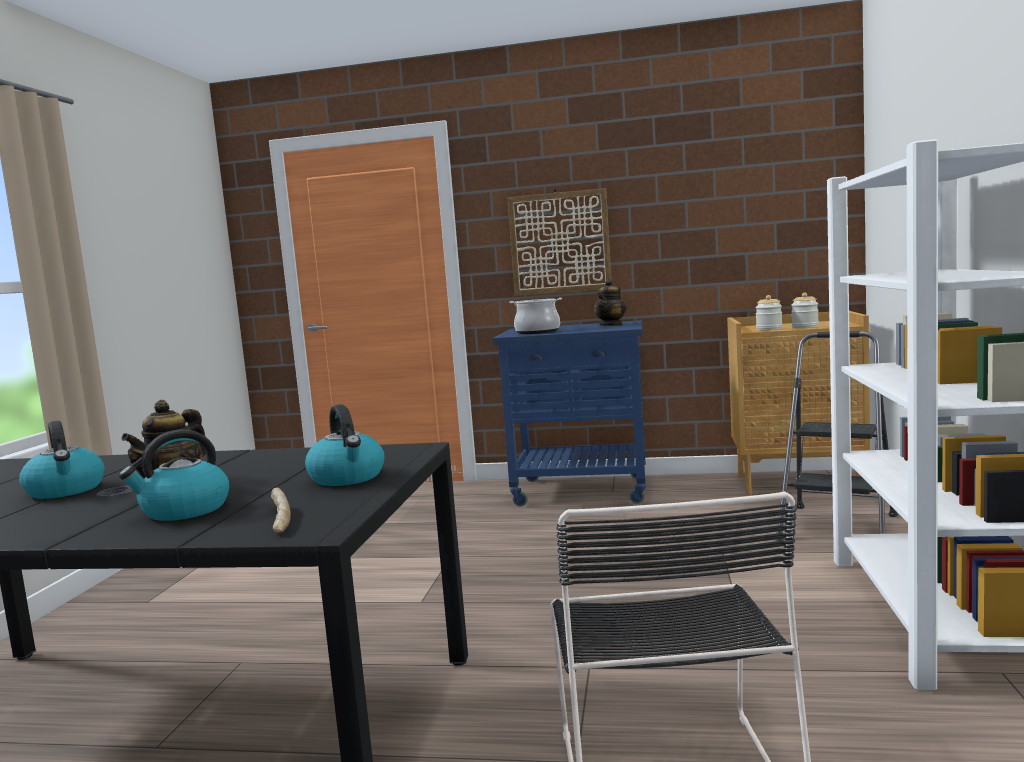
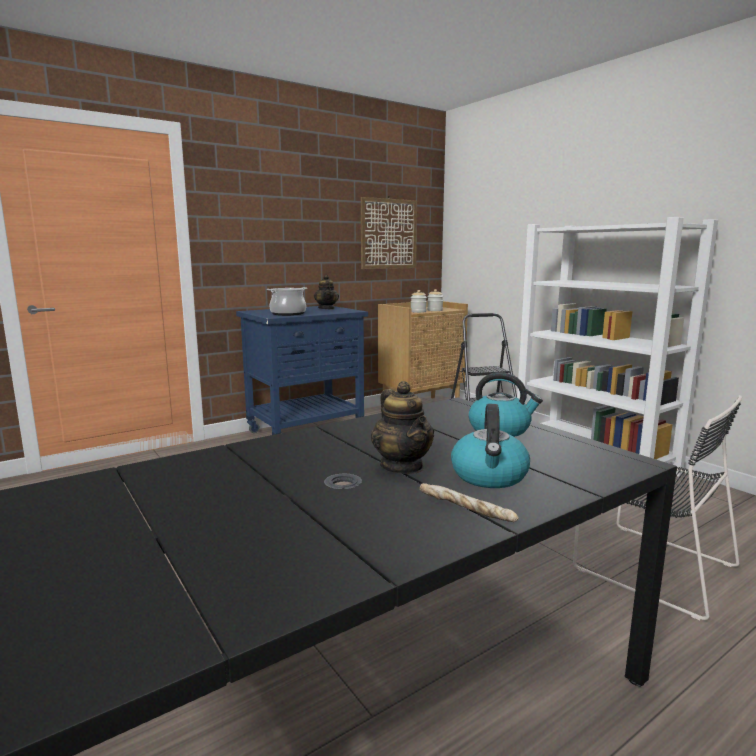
camera: 45 degrees left, 5 degrees up
(66, 490) = (284, 494): kettle -> none
(278, 520) = (584, 463): bread -> bread (466, 512)
(559, 241) = (273, 242): picture -> picture (388, 232)

